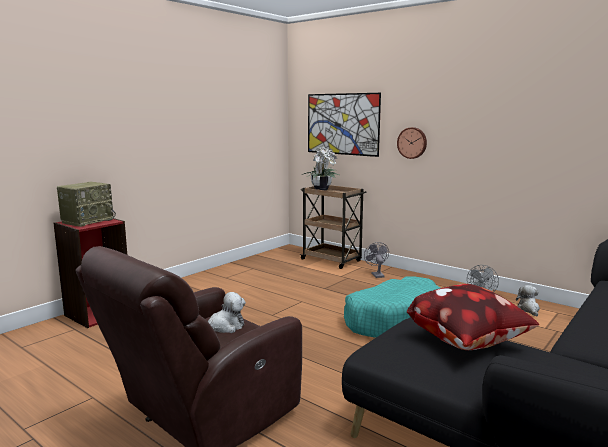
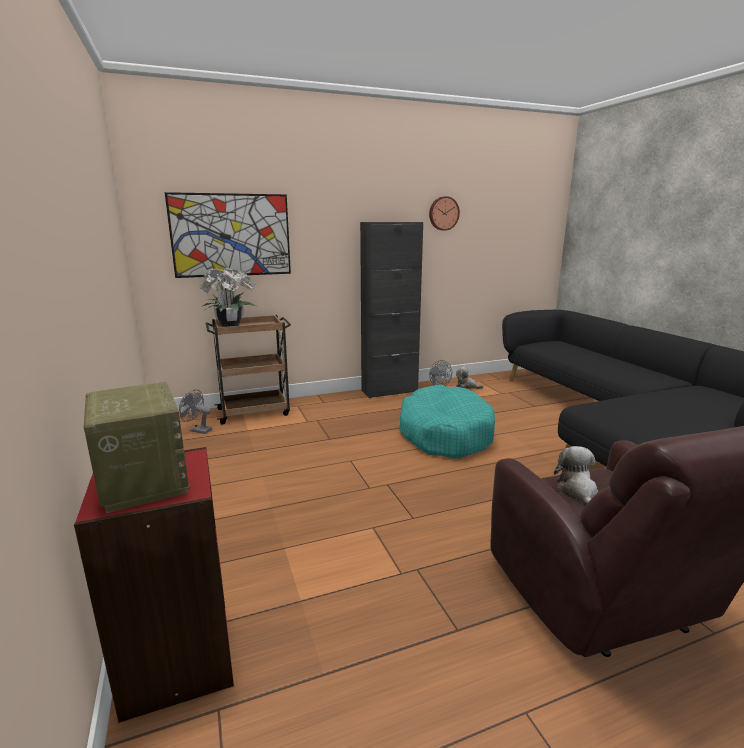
camera: 60 degrees left, 5 degrees up
(376, 274) = (328, 406): grey fan -> grey fan (197, 430)
(412, 143) = (331, 253): wall clock -> wall clock (443, 213)
(446, 284) = (389, 391): none -> black cabinet
(468, 343) = (644, 405): pillow -> none

